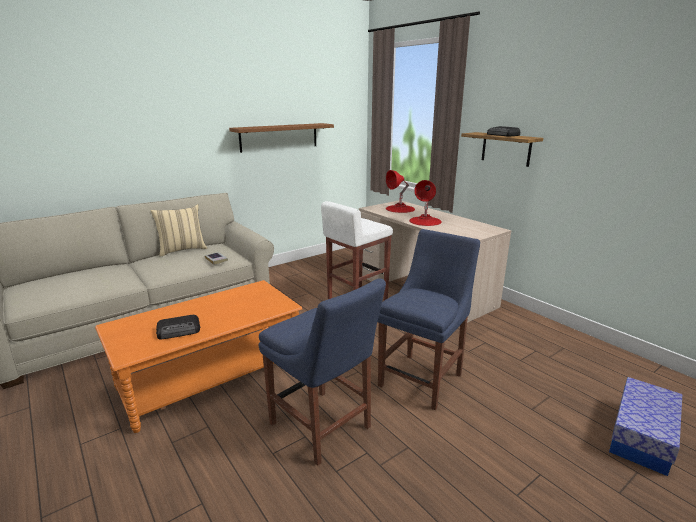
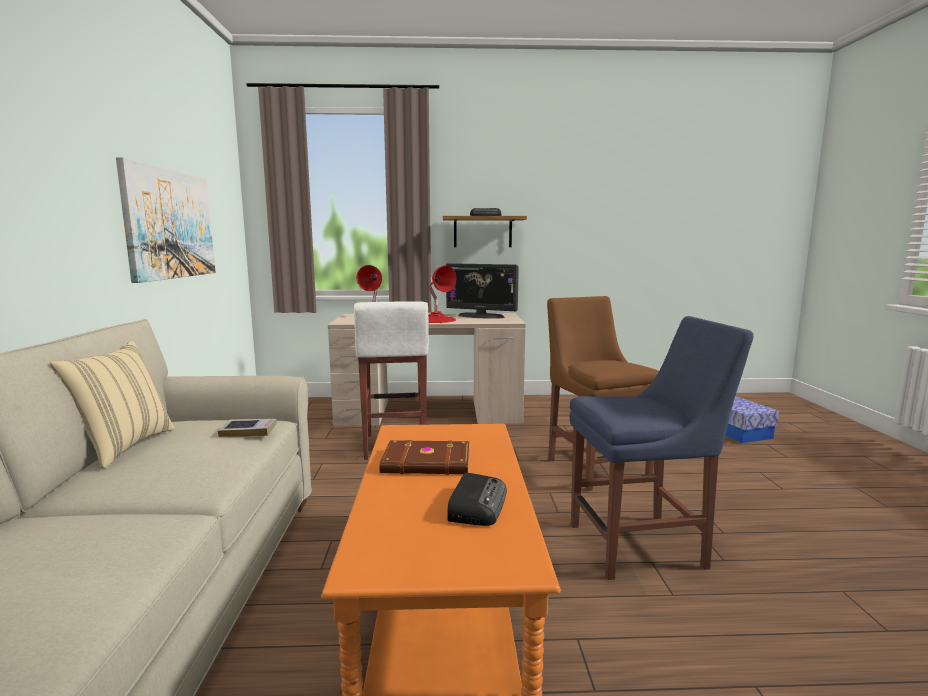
camera: 55 degrees left, 10 degrees down
(221, 305) = (427, 463): none -> brown book
(279, 137) = (170, 224): brown shelf -> picture
(423, 378) = (595, 466): blue chair -> brown chair
(468, 226) = (481, 316): none -> monitor

